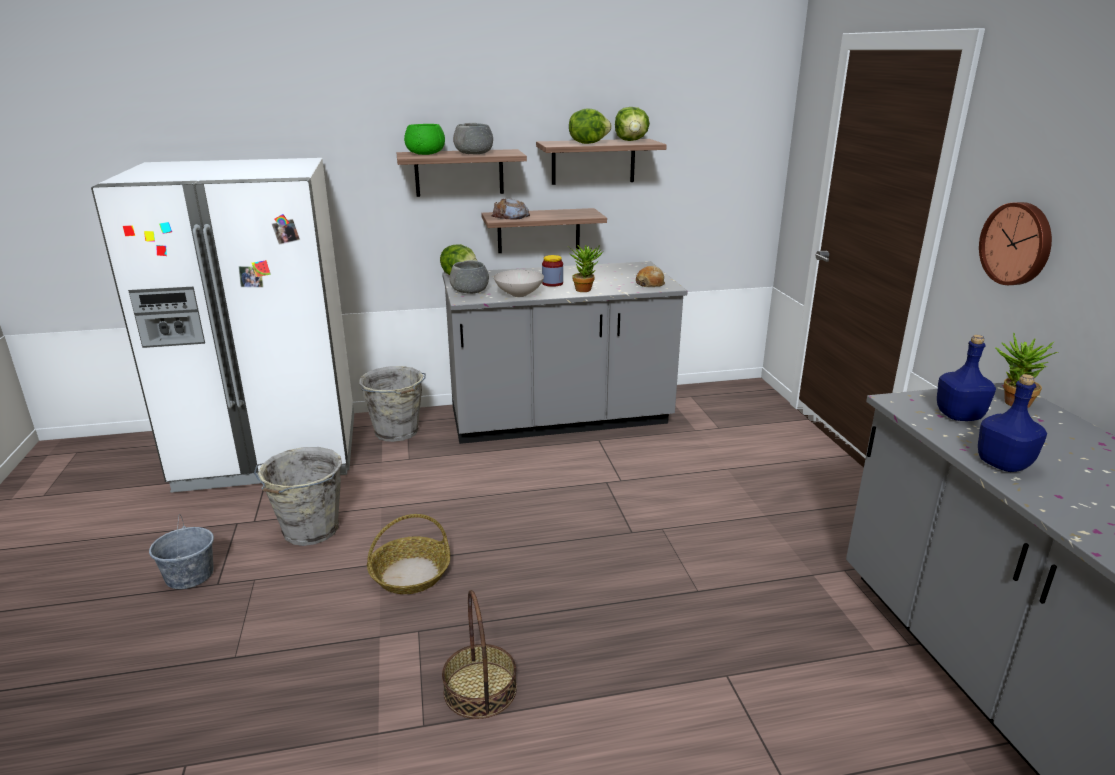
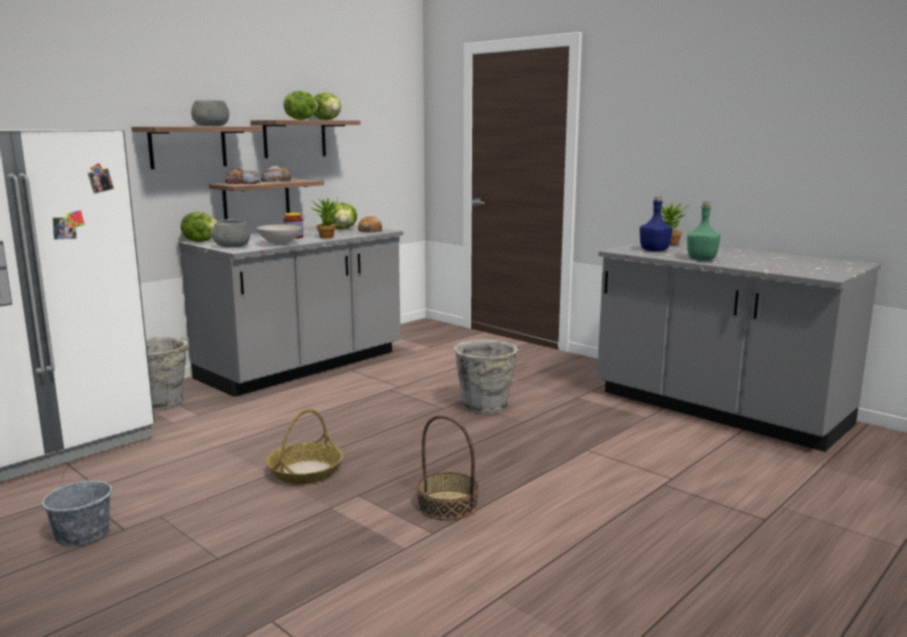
camera: 35 degrees left, 10 degrees down
(309, 531) = (169, 476): grey bucket -> grey bucket (485, 407)
(425, 153) = (166, 126): green bowl -> none
(554, 214) = (276, 181): none -> bread
(627, 275) = (343, 229): none -> lettuce
(1003, 464) = (701, 259): blue bottle -> green bottle
(1017, 243) = (636, 156): wall clock -> none

